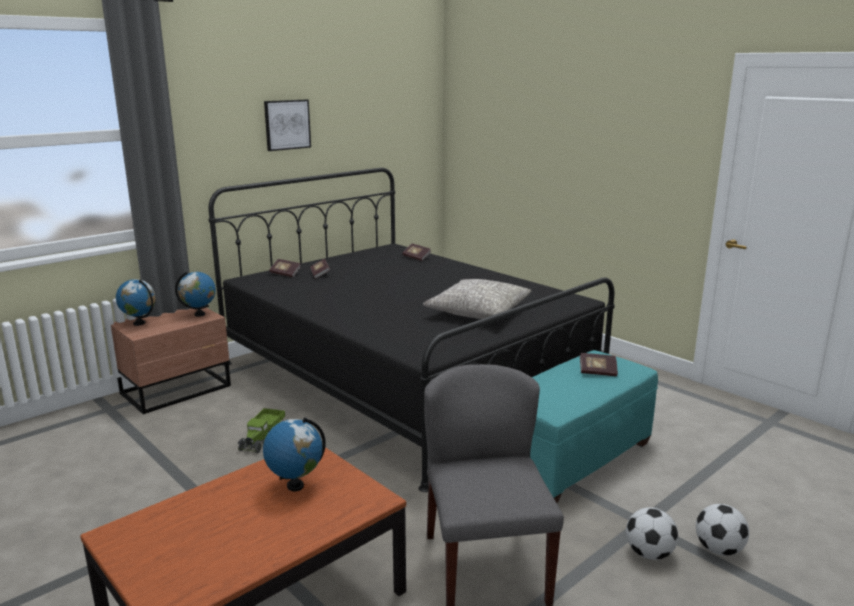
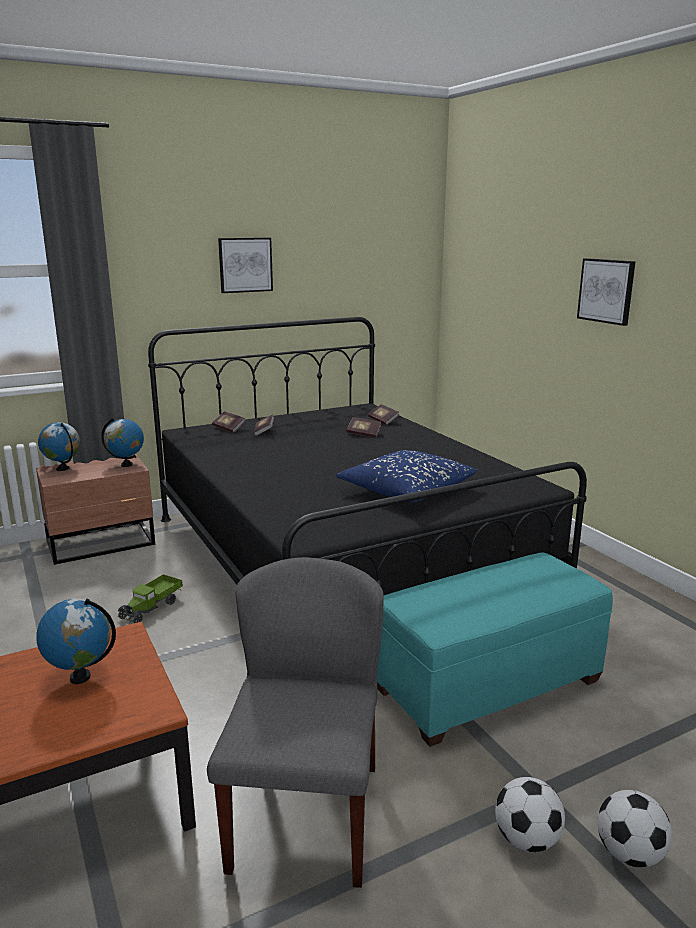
camera: 15 degrees right, 0 degrees up
(478, 311) = (407, 490): grey pillow -> blue pillow
(597, 372) = (527, 582): book -> book (363, 434)
(602, 140) = (606, 291): none -> picture

